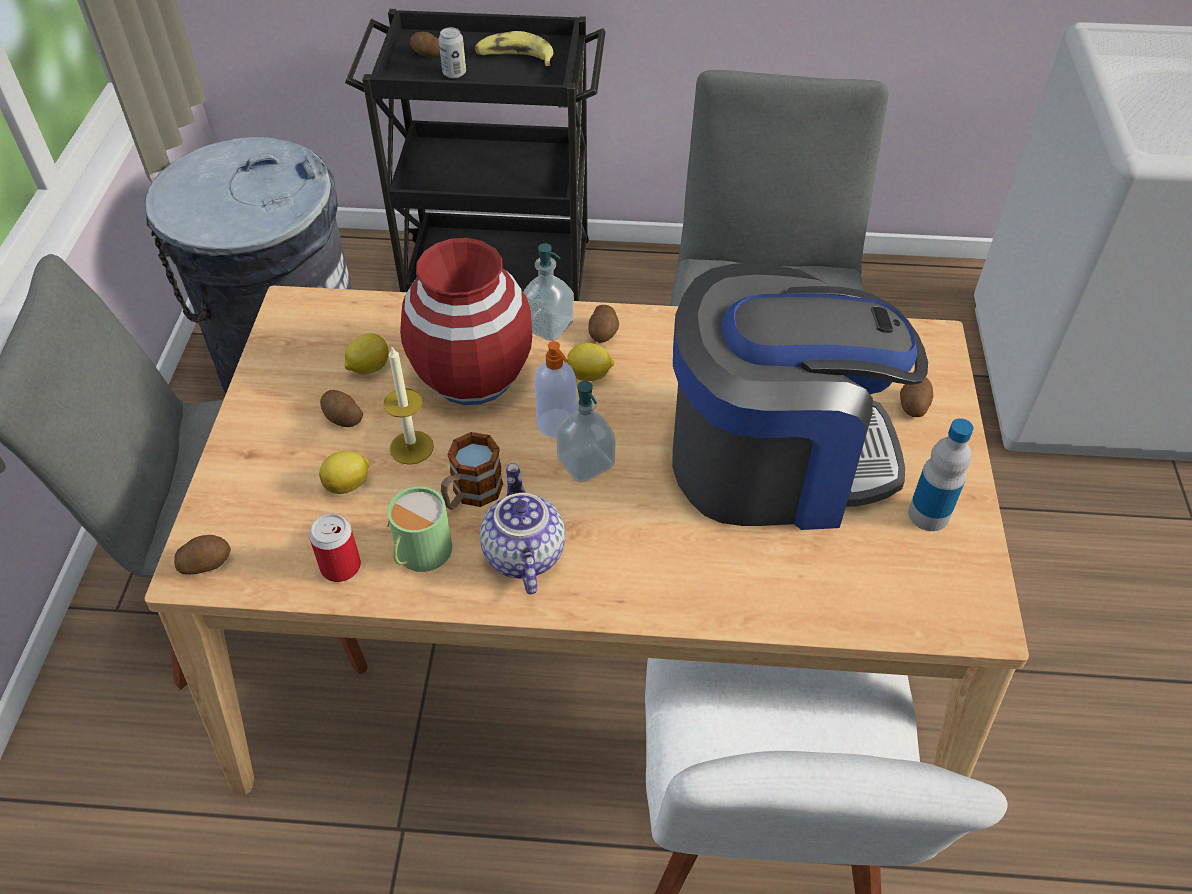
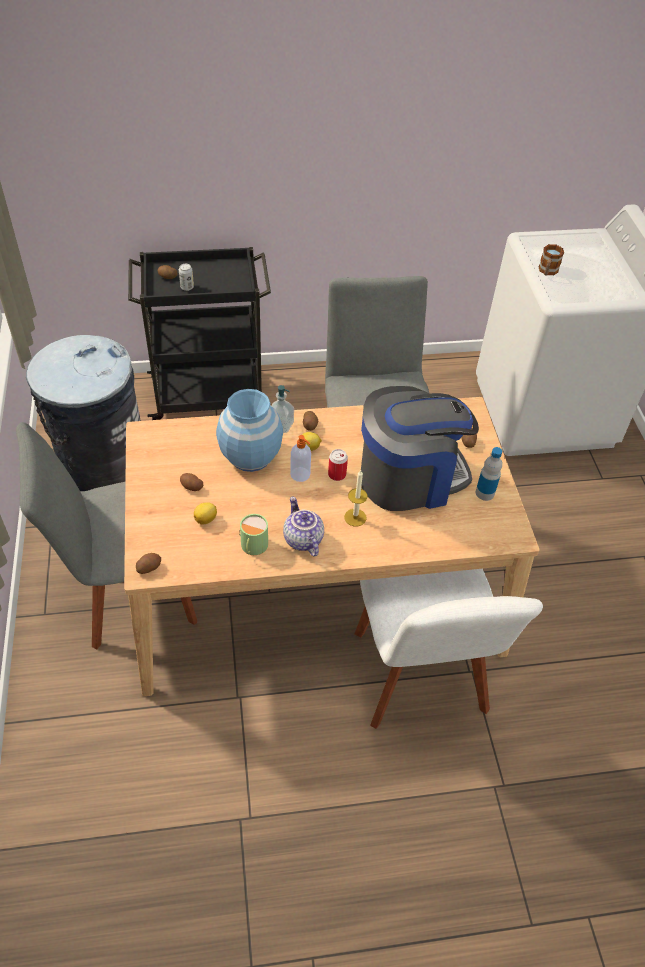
camera: 15 degrees left, 0 degrees up
(340, 566) = (216, 558): can -> can (337, 474)
(368, 368) = (195, 459): lemon -> none
(411, 447) = (232, 496): candle -> candle (355, 517)
(470, 494) = (268, 515): mug -> mug (547, 272)
(473, 375) = (250, 456): red vase -> blue vase
(515, 59) = (218, 275): banana -> none
(585, 463) = (320, 492): soap dispenser -> none

